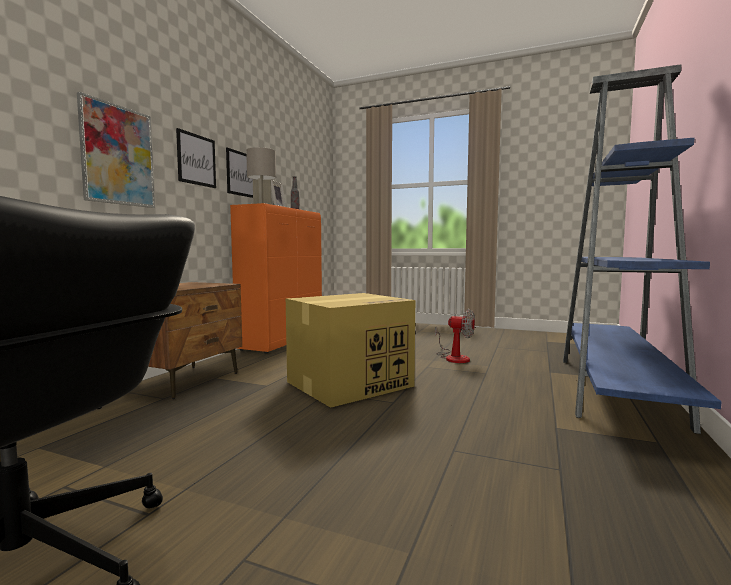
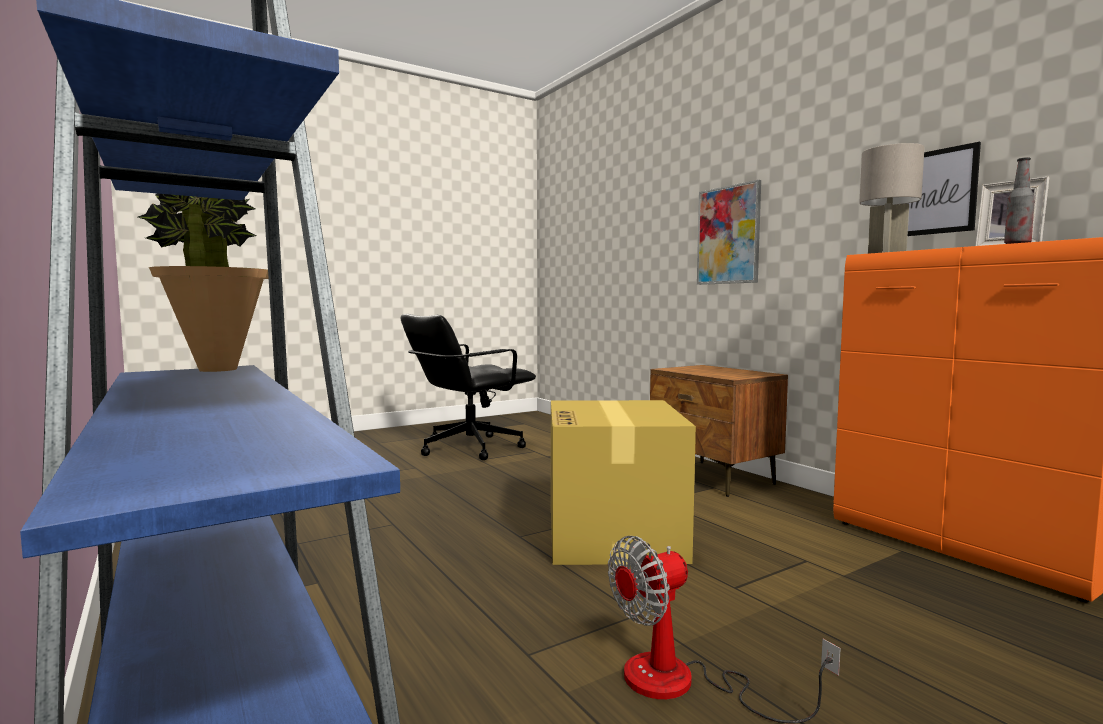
camera: 125 degrees right, 0 degrees up
(196, 160) = (826, 204): picture -> none
(632, 259) = (217, 369): none -> potted plant

